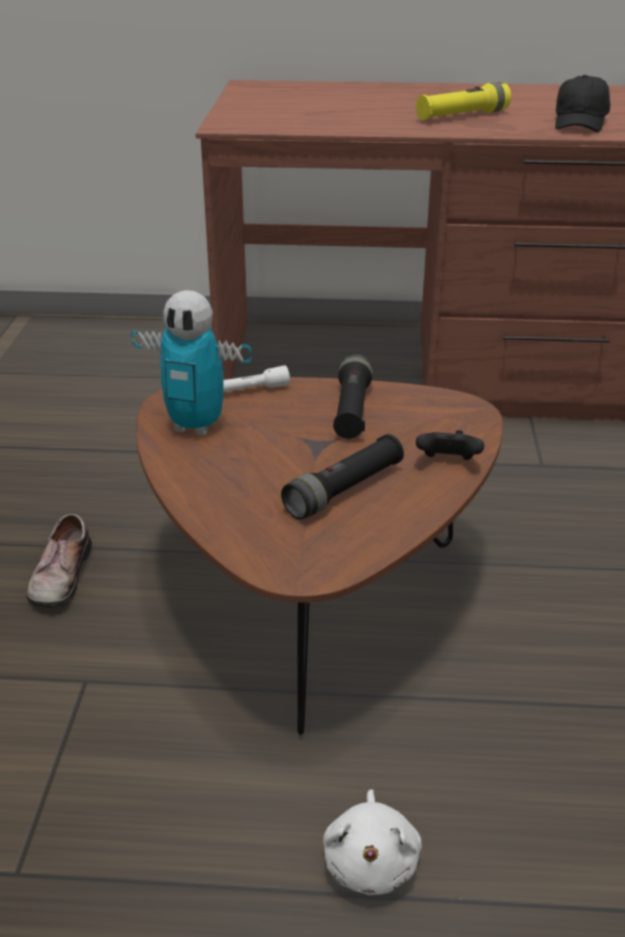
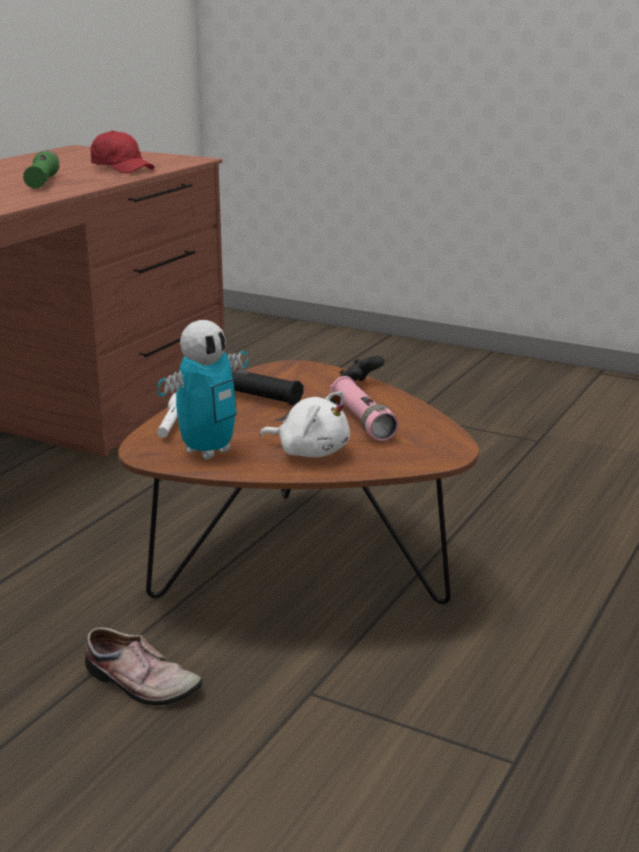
camera: 65 degrees left, 10 degrees down
(344, 490) = (362, 421): black flashlight -> pink flashlight
(371, 861) = (573, 606): white plush toy -> white plush toy (310, 452)
(462, 116) = (42, 182): yellow flashlight -> green flashlight
(580, 123) = (122, 168): black cap -> red cap

